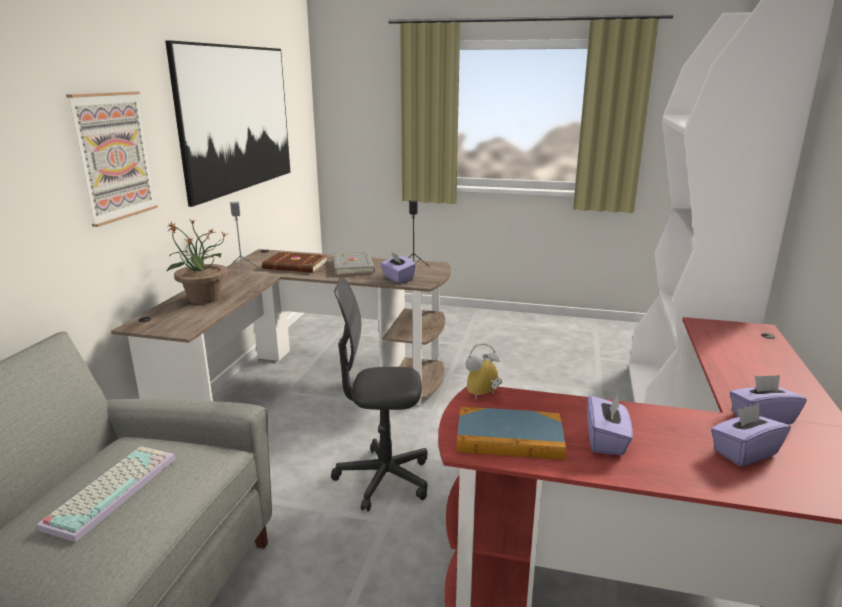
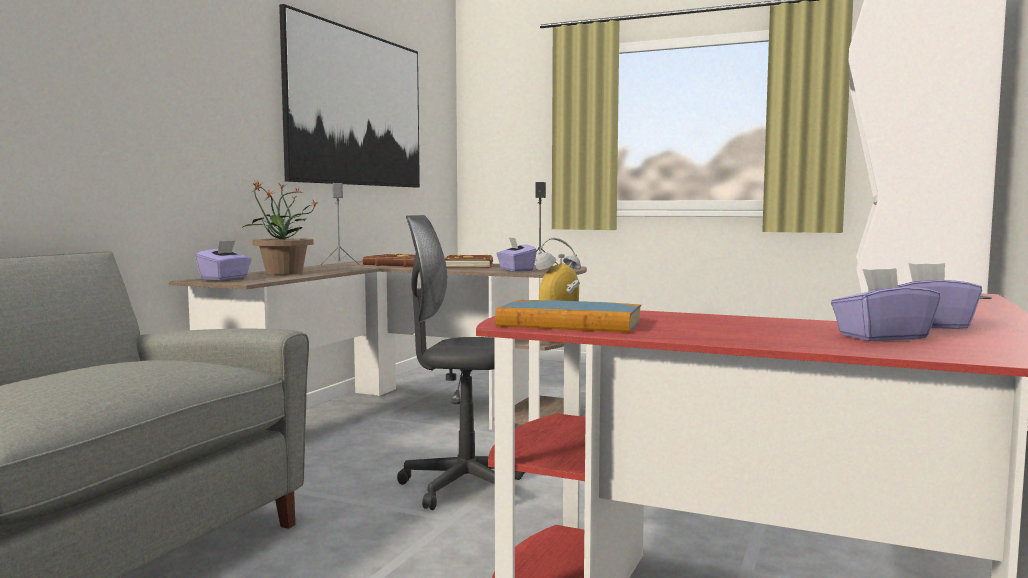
camera: 10 degrees right, 15 degrees down
(111, 489) = (103, 370): keyboard -> none
(113, 156) = (203, 99): picture -> none
(354, 266) = (470, 266): grey book -> brown book
(606, 440) = (695, 327): purple tissue box -> purple tissue box (225, 278)

